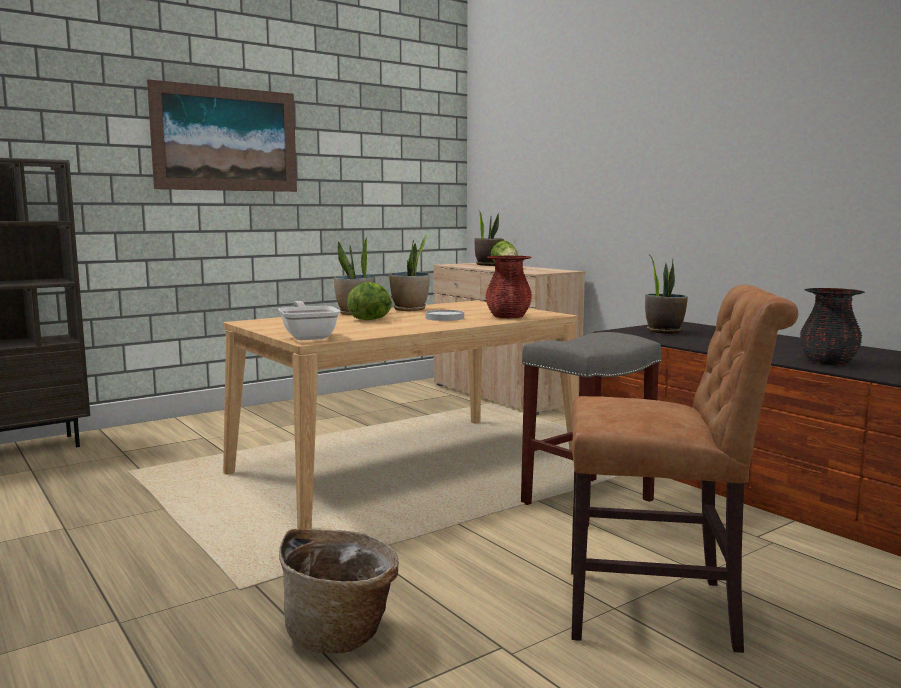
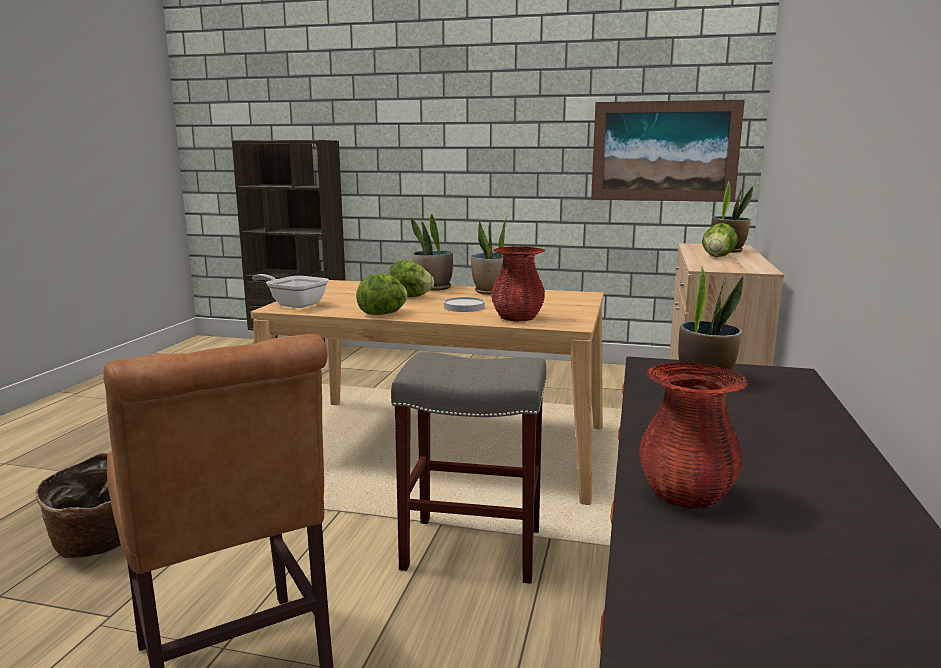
camera: 50 degrees right, 5 degrees up
(226, 139) = (470, 112): picture -> picture (664, 151)
(309, 336) = (294, 304): frying pan -> frying pan turned 90 degrees counterclockwise
(416, 329) = (383, 314): none -> lettuce
(828, 362) = (685, 494): black vase -> red vase

